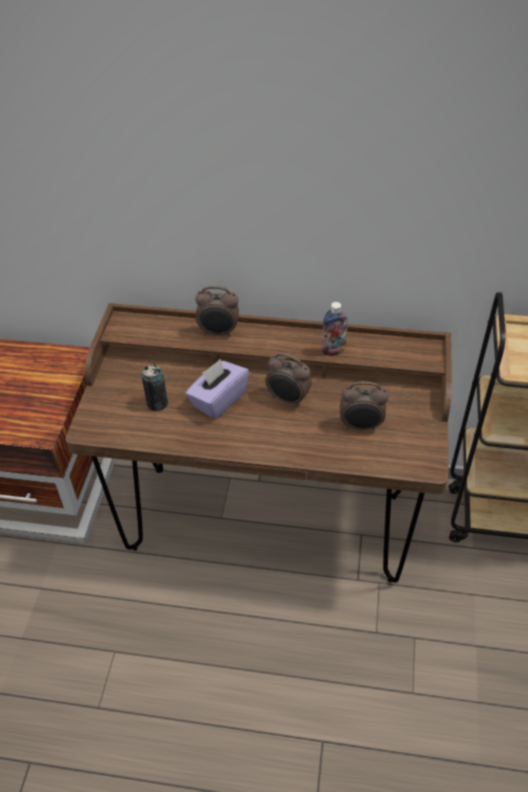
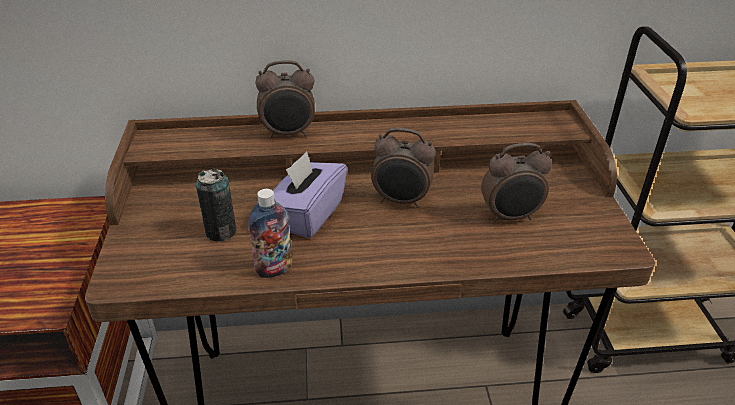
camera: 15 degrees left, 10 degrees down
(333, 350) = (444, 134): bottle -> bottle (274, 269)

